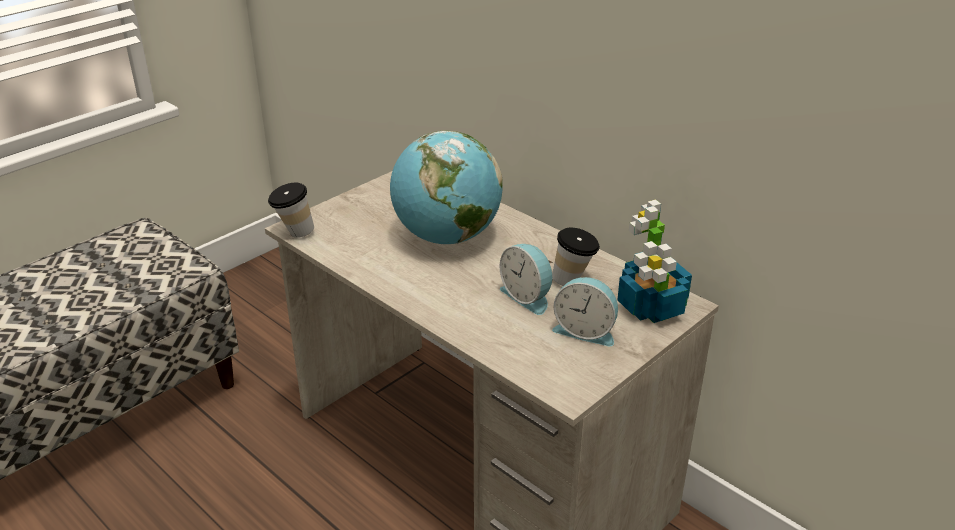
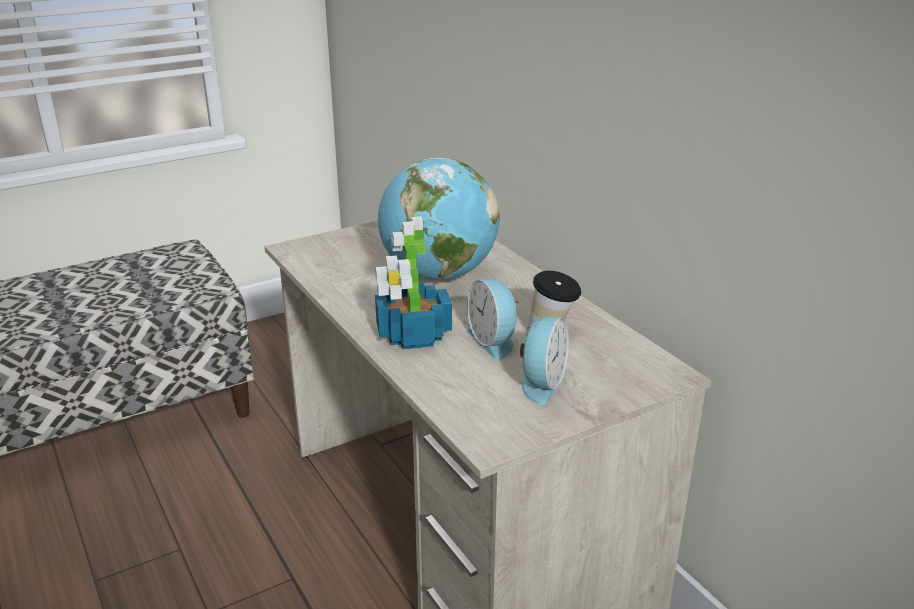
camera: 15 degrees right, 5 degrees down
(294, 233) = (288, 253): cup -> none
(585, 331) = (541, 383): alarm clock -> alarm clock turned 105 degrees counterclockwise
(651, 307) = (629, 371): potted plant -> potted plant (413, 335)

